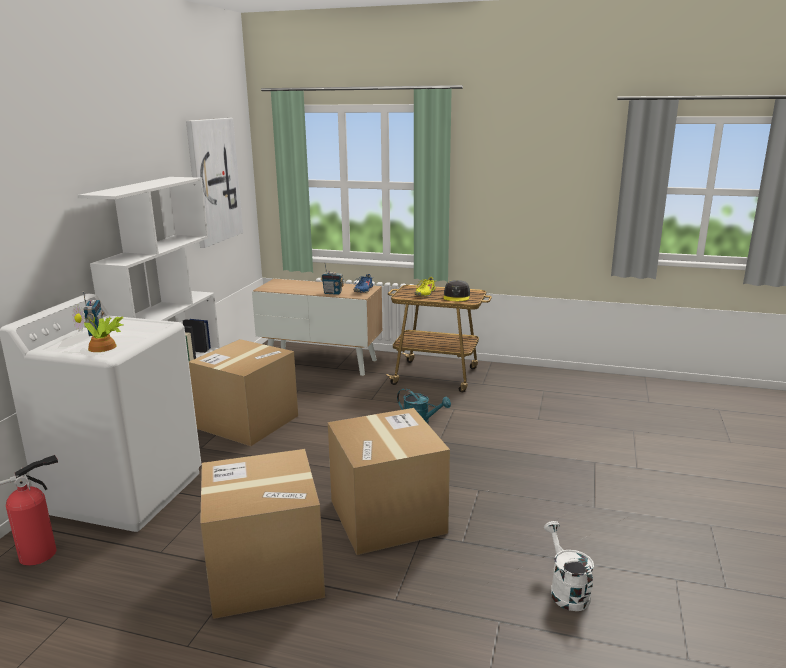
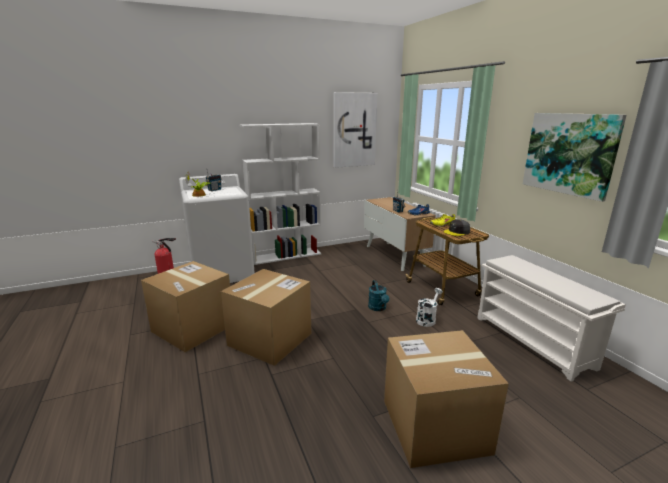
camera: 50 degrees right, 0 degrees up
(248, 422) = (308, 268): cardboard box -> cardboard box (434, 426)
(553, 186) = (569, 154): none -> picture
(566, 590) = (257, 439): white watering can -> white watering can (427, 319)
(573, 386) = (533, 342): none -> white shoe rack

